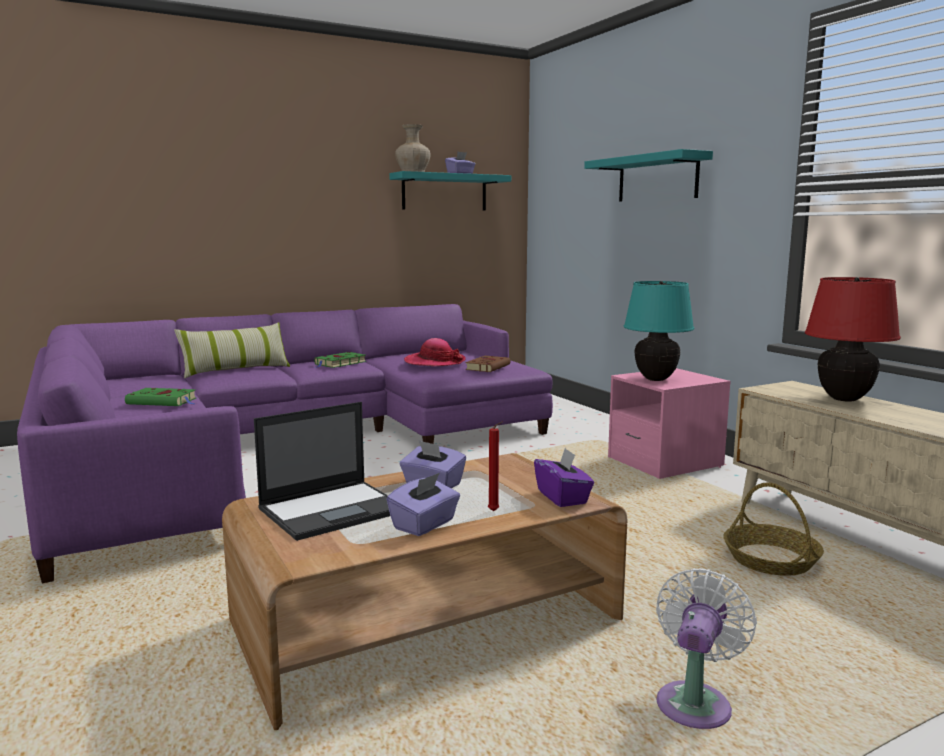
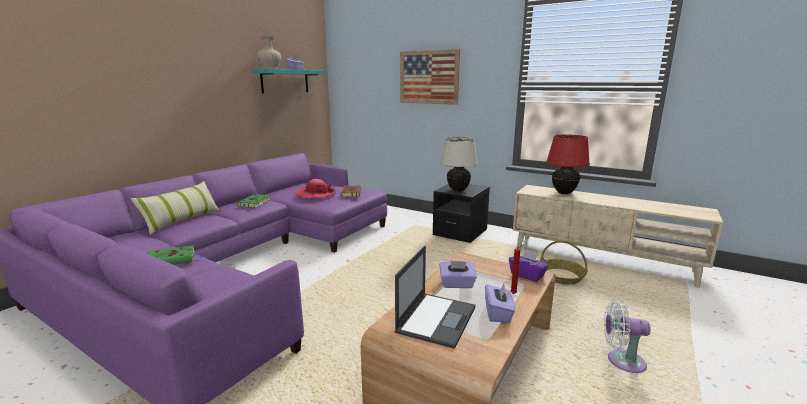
camera: 30 degrees left, 5 degrees up
(656, 379) = (458, 190): turquoise table lamp -> beige table lamp
(657, 178) = (429, 77): turquoise shelf -> picture
(665, 462) = (460, 232): pink nightstand -> black nightstand
(695, 702) = (621, 361): white fan -> white fan turned 75 degrees counterclockwise

